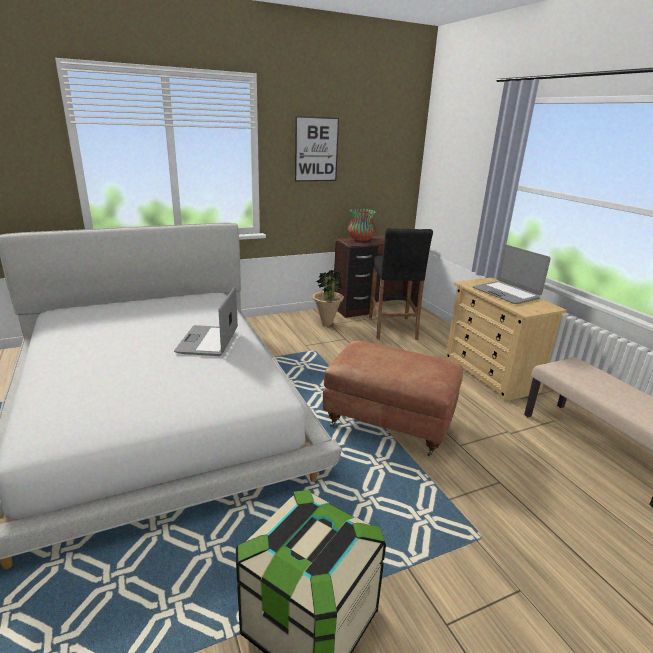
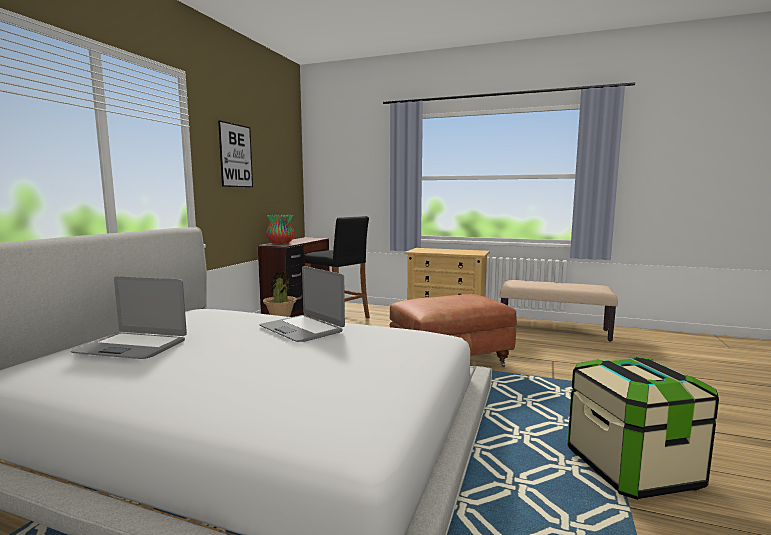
camera: 45 degrees left, 15 degrees down
(506, 293) = (445, 250): laptop -> laptop (132, 347)

